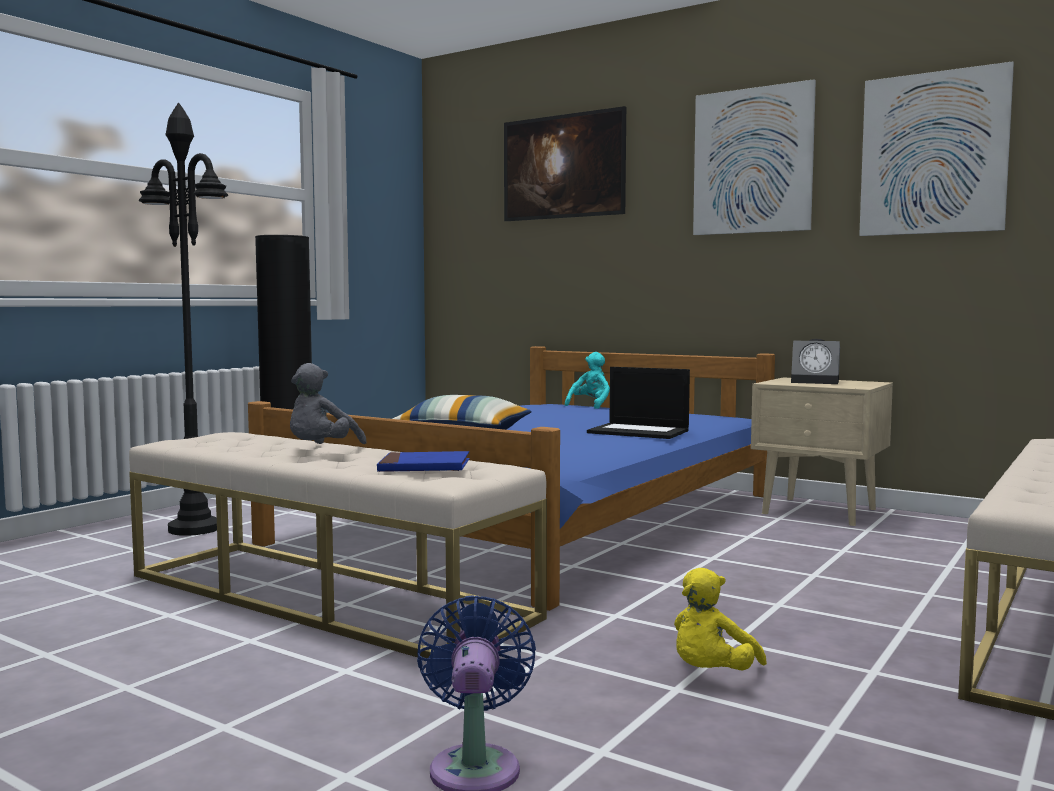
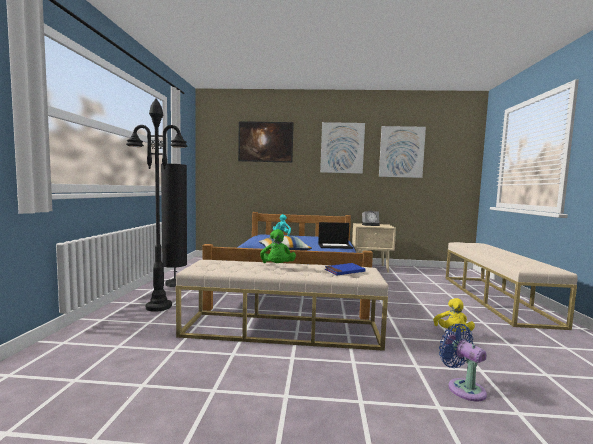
camera: 30 degrees left, 0 degrees up
(321, 450) = (277, 266): grey plush toy -> green plush toy

